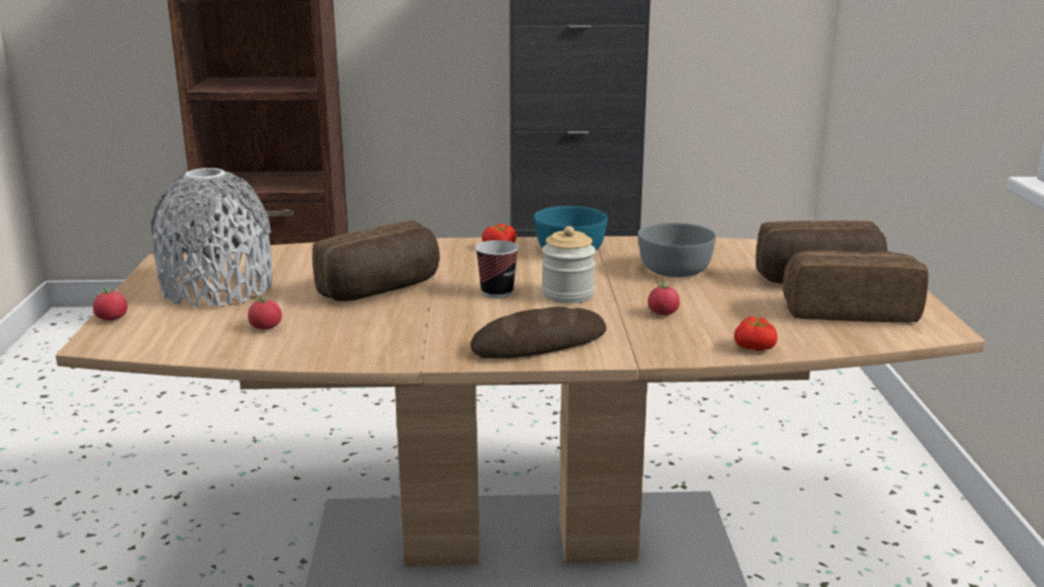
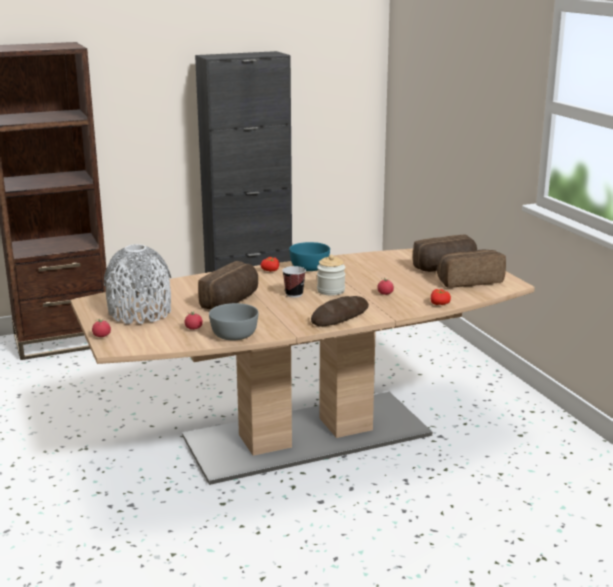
camera: 20 degrees left, 0 degrees up
(673, 269) = (371, 271): grey bowl -> grey bowl (233, 334)

